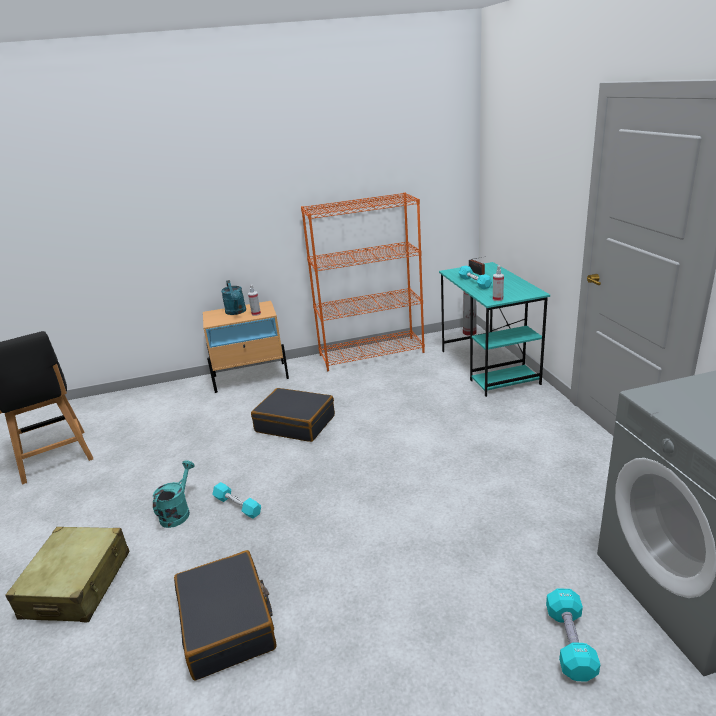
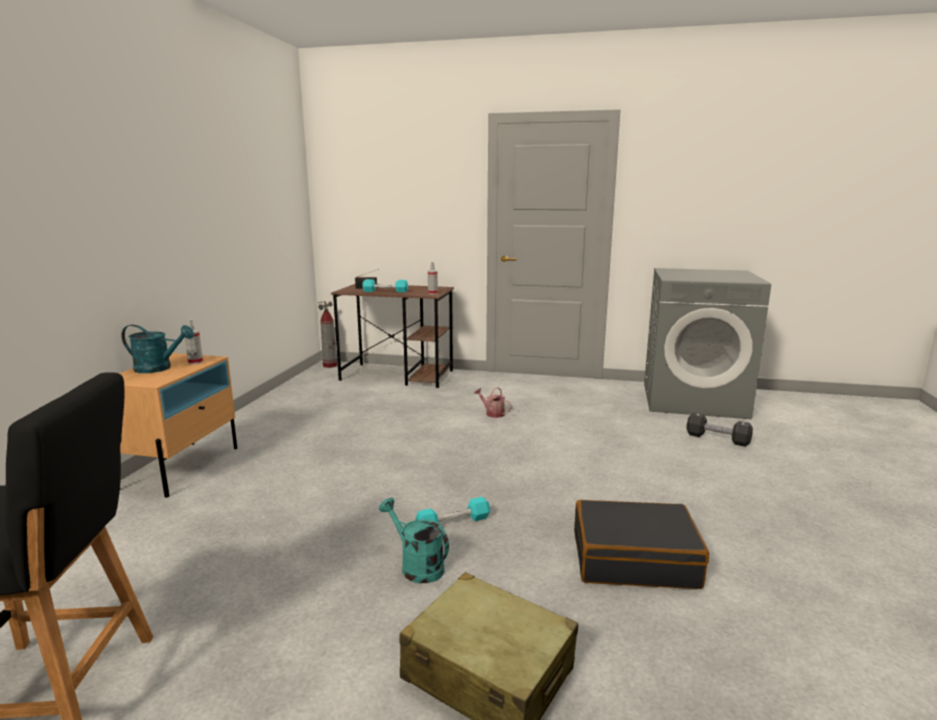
camera: 65 degrees left, 10 degrees down
(295, 423) = (343, 463): black suitcase -> none
(372, 353) = (279, 402): orange bookcase -> none
(457, 447) = (492, 413): none -> watering can
(489, 367) = (398, 375): turquoise desk -> brown desk
(570, 643) = (717, 439): turquoise dumbbell -> black dumbbell

